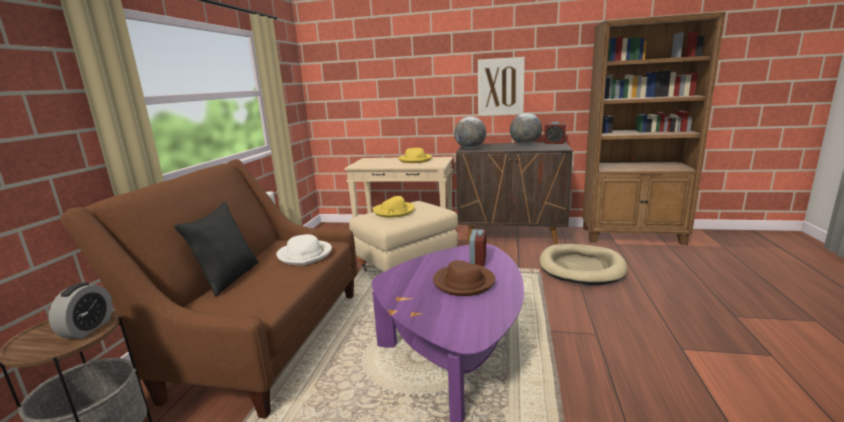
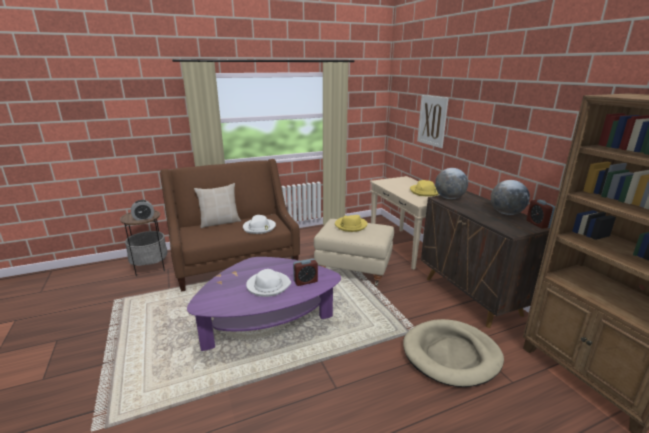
camera: 55 degrees right, 5 degrees up
(228, 278) = (220, 222): black pillow -> beige pillow
(463, 282) = (268, 285): brown hat -> white hat
(500, 87) = (511, 144): picture -> picture (432, 121)

